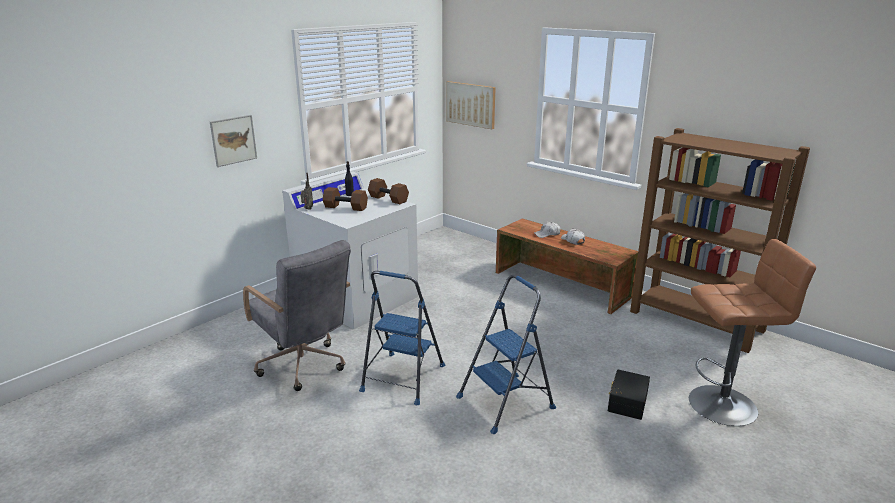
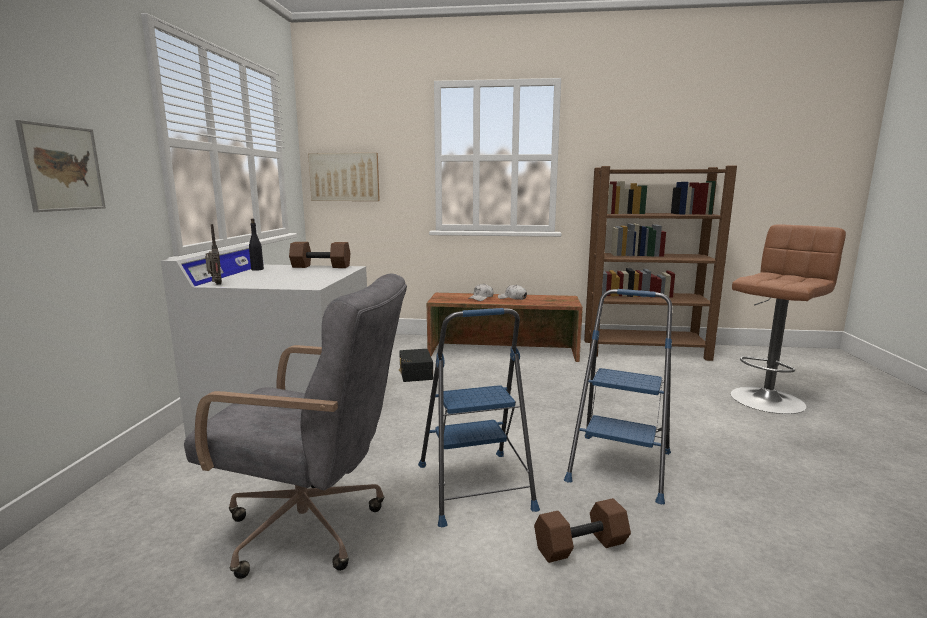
camera: 35 degrees left, 10 degrees down
(346, 207) = (276, 277): brown dumbbell -> brown dumbbell (581, 545)
(626, 402) = (709, 423): black storage box -> black storage box (415, 373)

